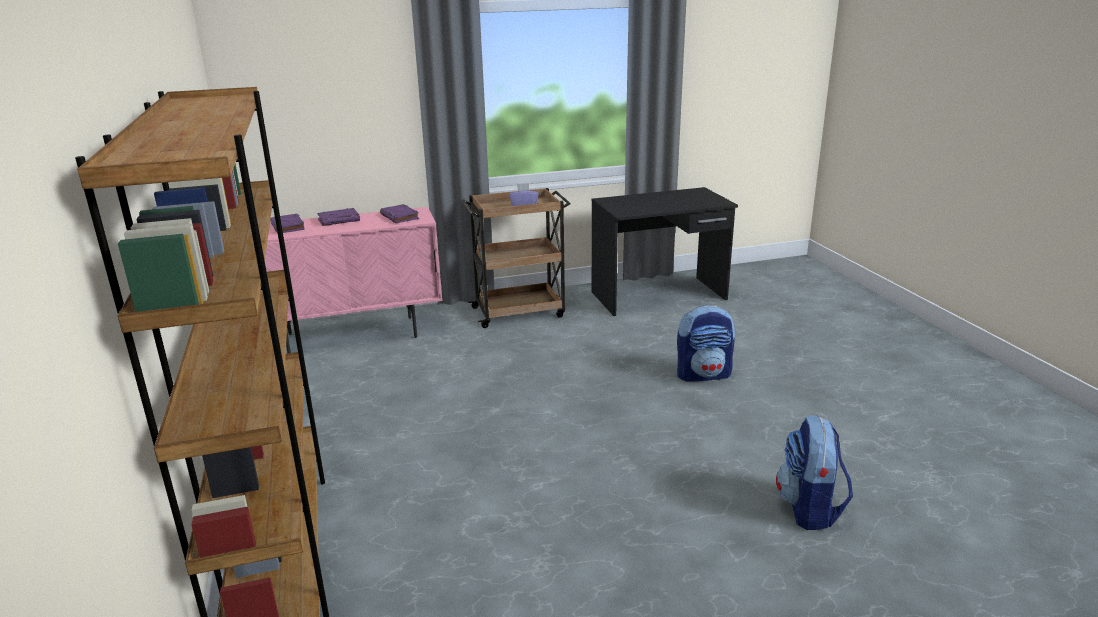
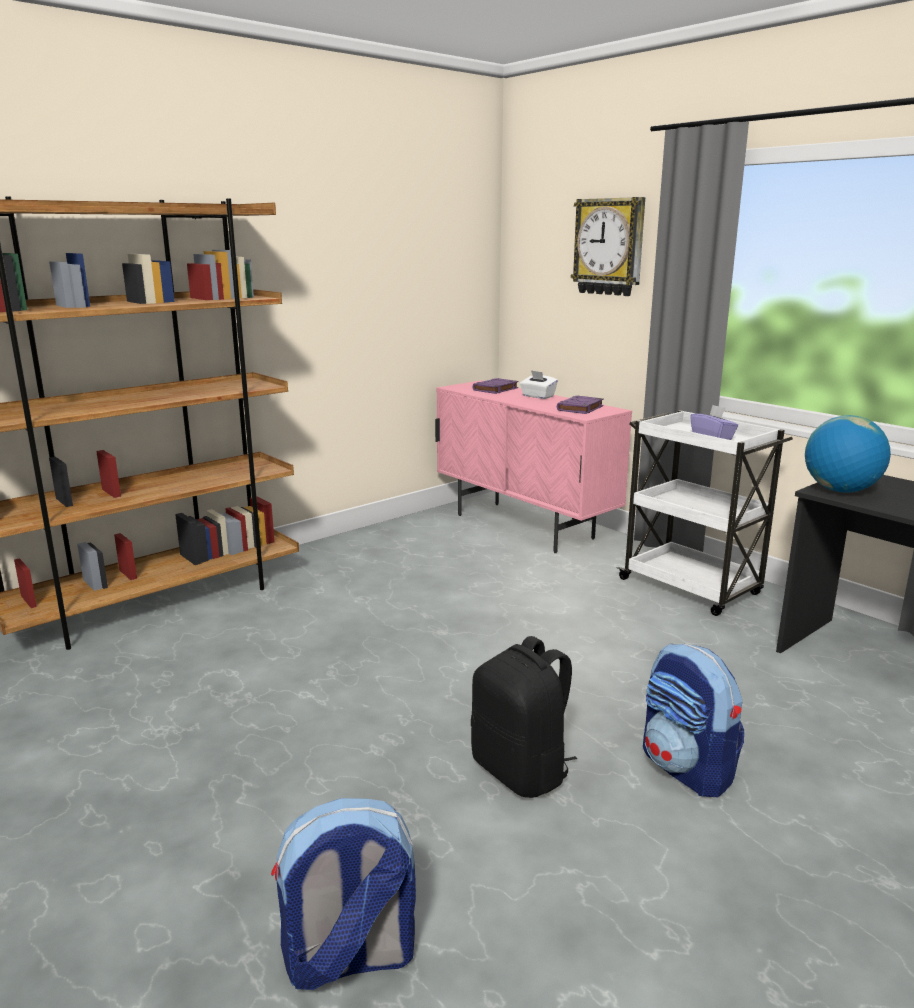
camera: 65 degrees right, 5 degrees down
(339, 220) = (537, 396): purple book -> white tissue box
(355, 80) = (609, 247): none -> wall clock
(520, 312) = (692, 588): brown cart -> white cart
(625, 210) = (840, 490): none -> globe
(680, 421) = (522, 771): none -> black backpack

